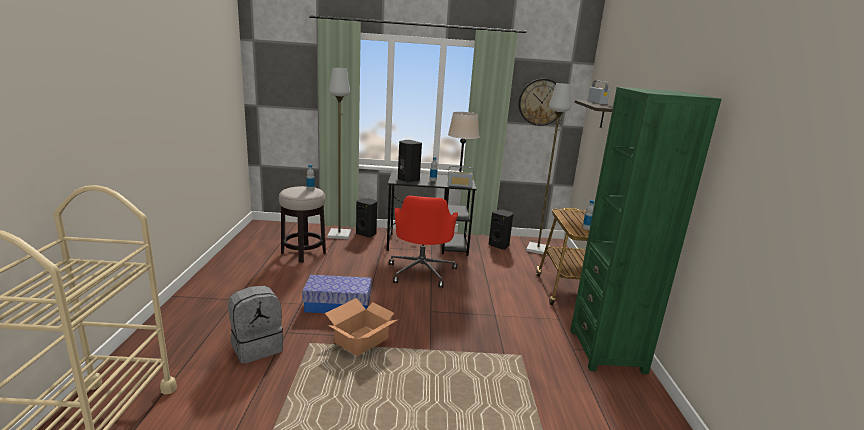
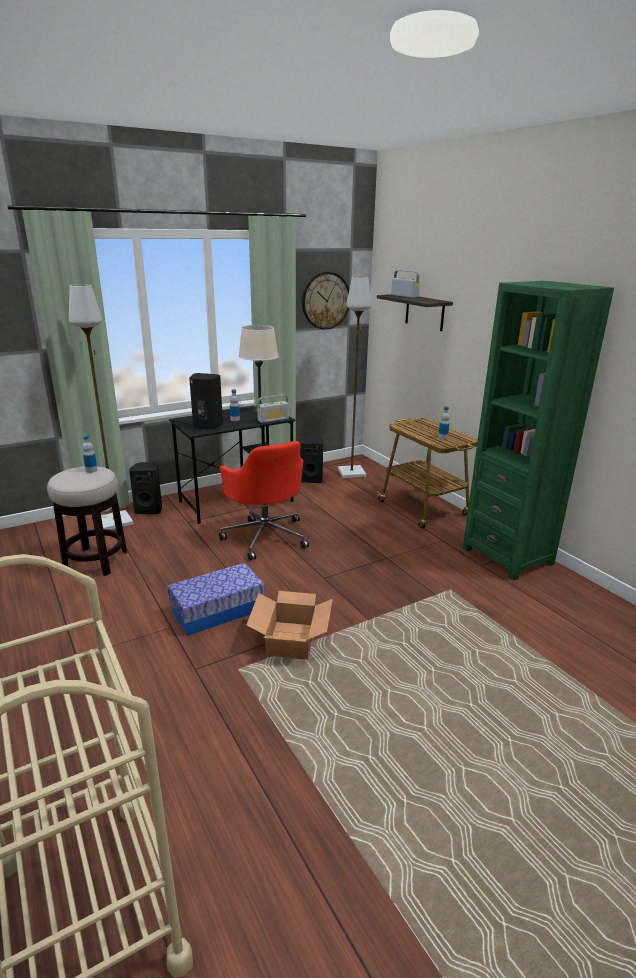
camera: 30 degrees left, 5 degrees up
(257, 347) = (181, 703): grey backpack -> none

